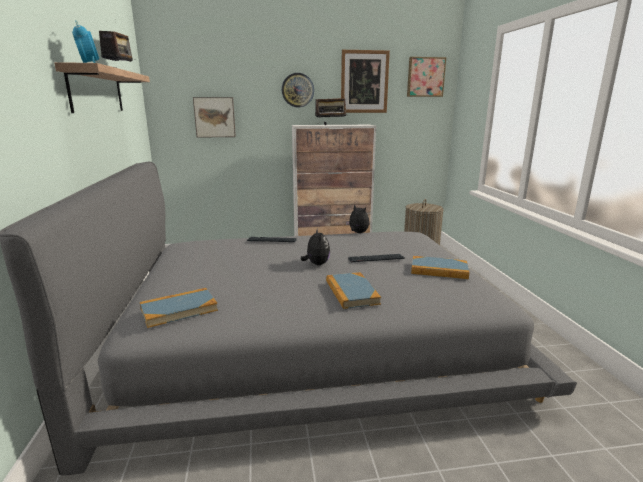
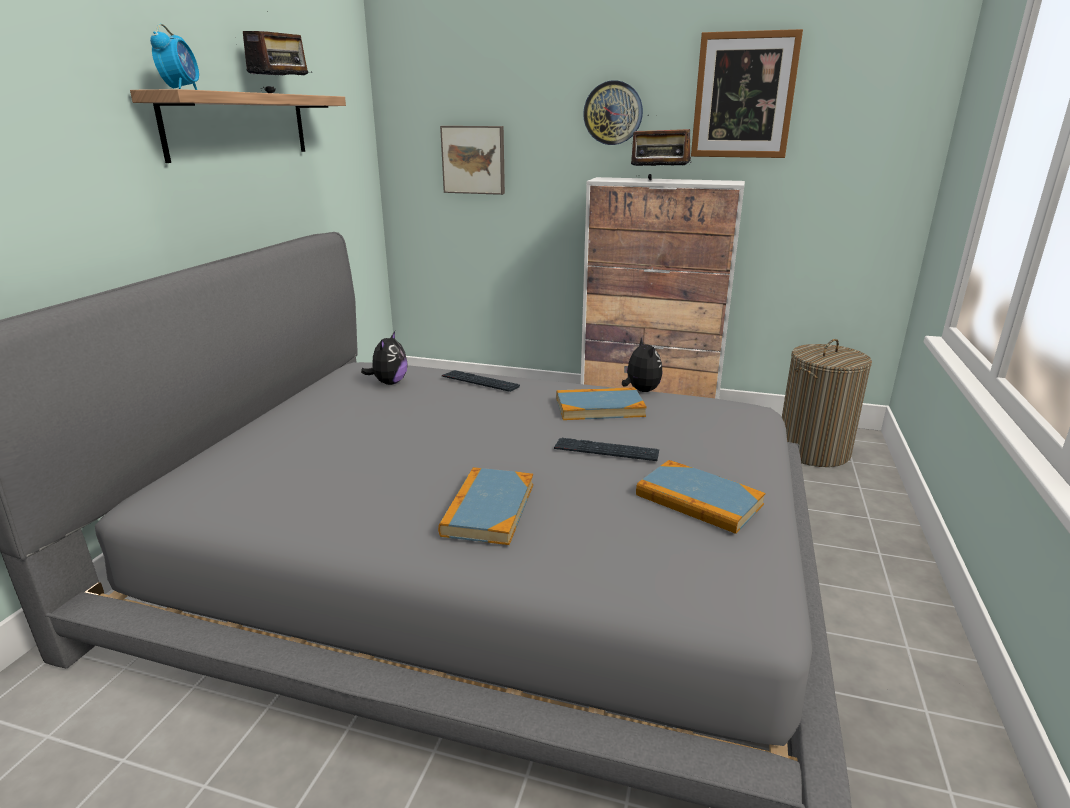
camera: 25 degrees right, 5 degrees up
(179, 310) = (227, 477): book -> book (599, 407)
(316, 264) = (496, 440): plush toy -> plush toy (389, 383)
(425, 77) = (882, 83): picture -> none

